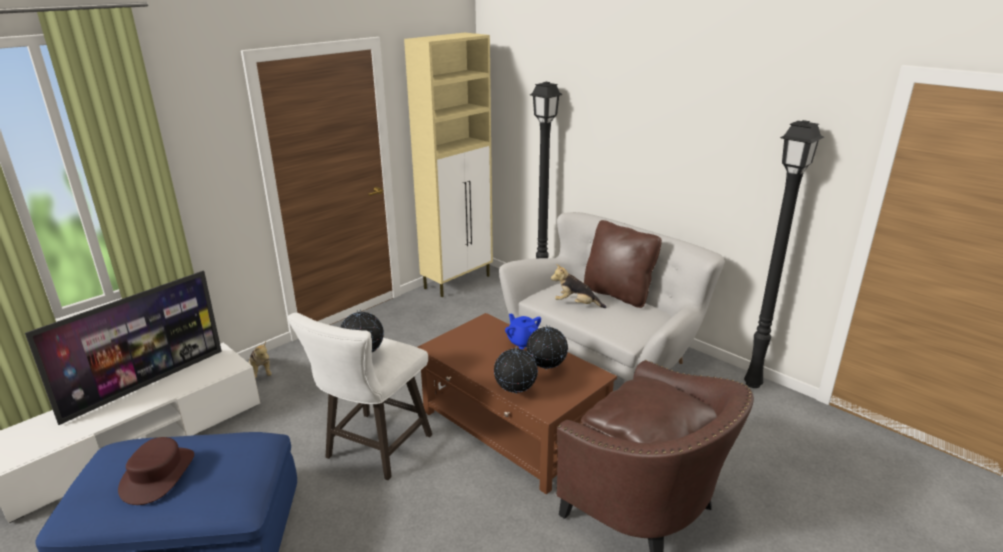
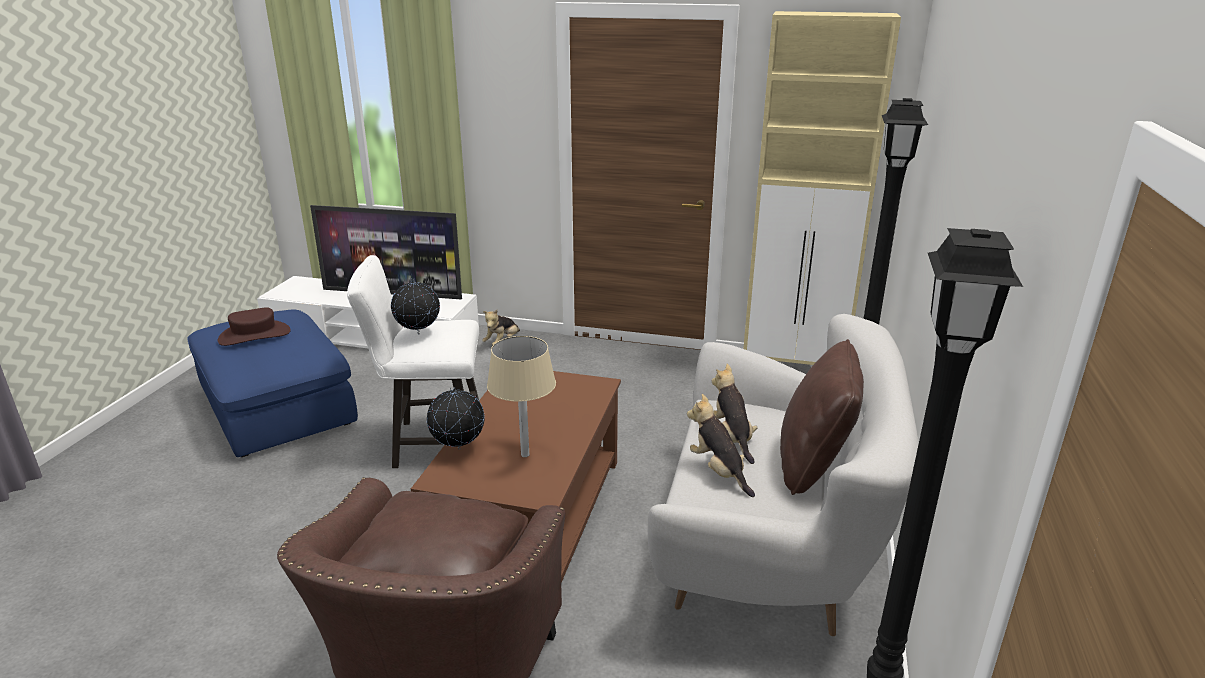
camera: 60 degrees right, 0 degrees up
(523, 342) = (575, 422): blue teapot -> none
(546, 370) = (525, 455): globe -> beige table lamp
(604, 319) = (719, 471): none -> plush toy

